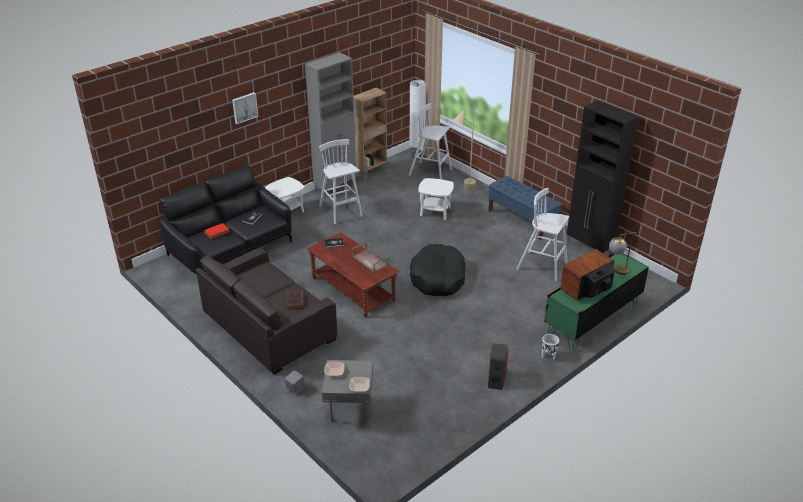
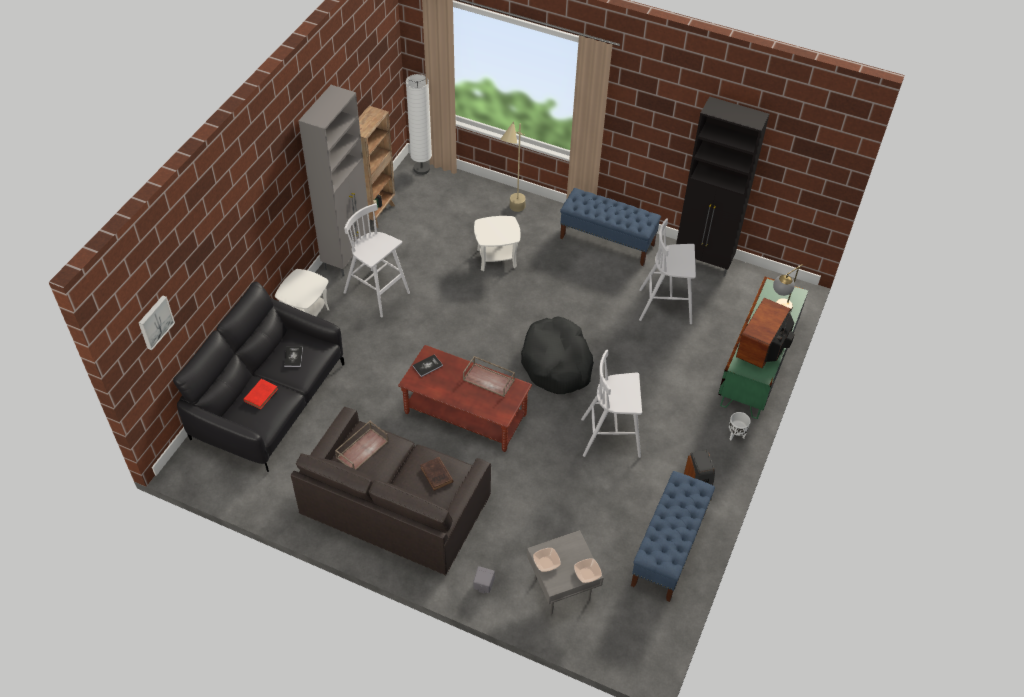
camera: 25 degrees left, 15 degrees up
(244, 107) = (242, 212): picture -> picture (155, 322)
(257, 274) = (362, 449): none -> brown tray
(431, 172) = (456, 193): white stool -> white stool (612, 438)
(448, 409) = (669, 549): none -> blue bench

